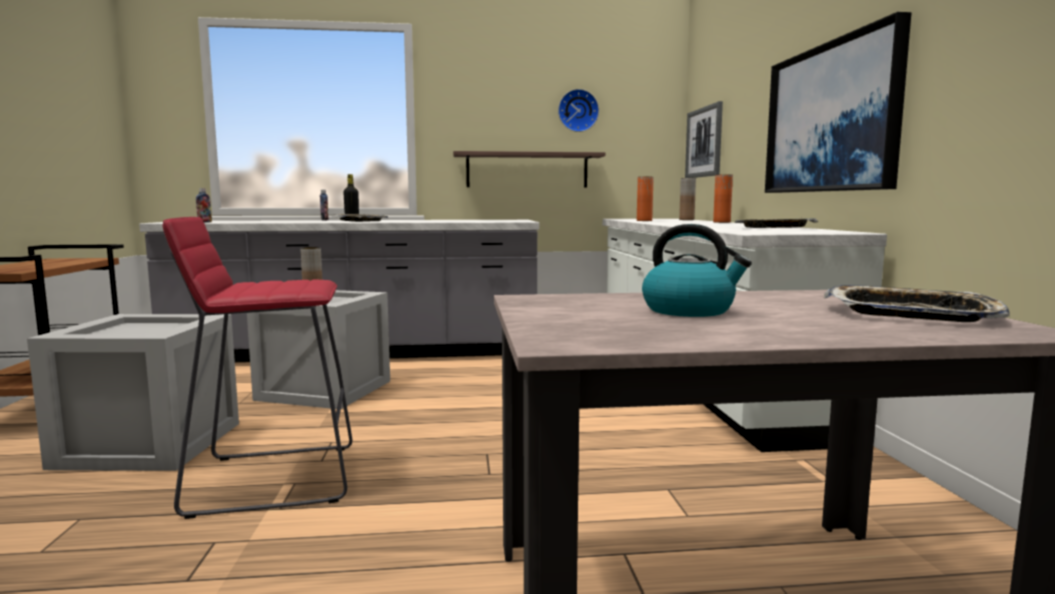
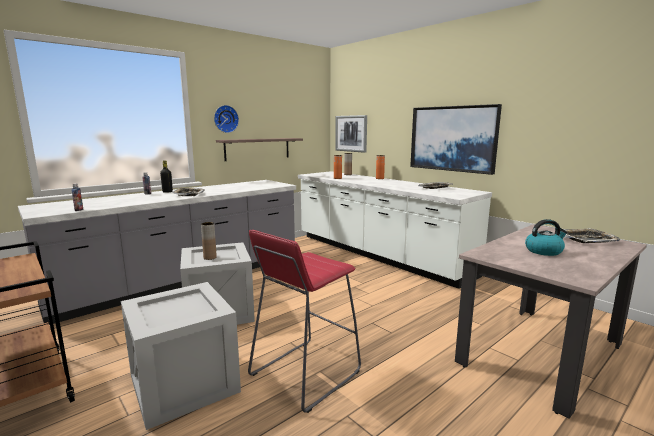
camera: 35 degrees left, 5 degrees up
(578, 111) = (282, 113): wall clock -> wall clock (225, 119)

